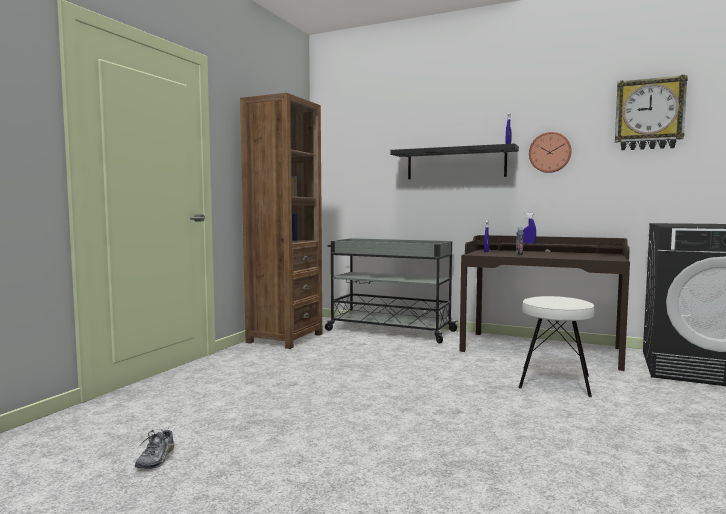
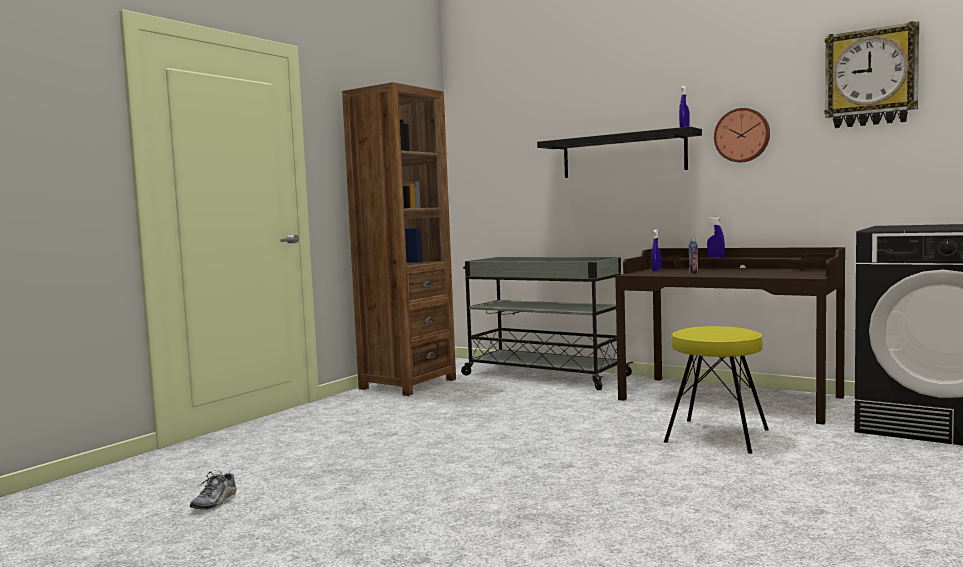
camera: 10 degrees right, 0 degrees up
(554, 382) = (716, 436): white stool -> yellow stool

